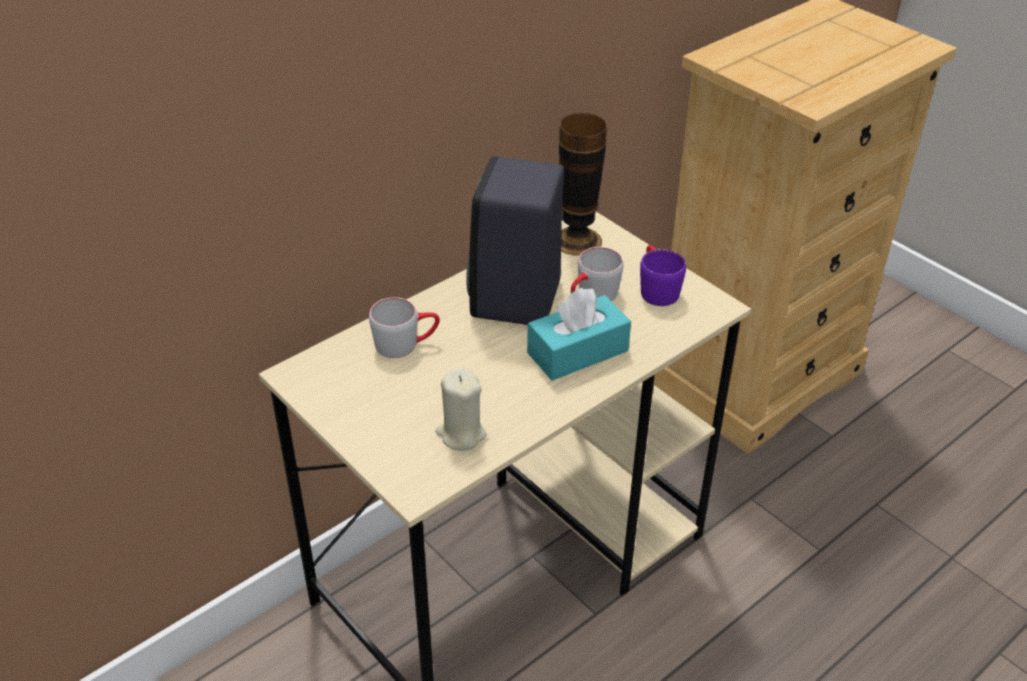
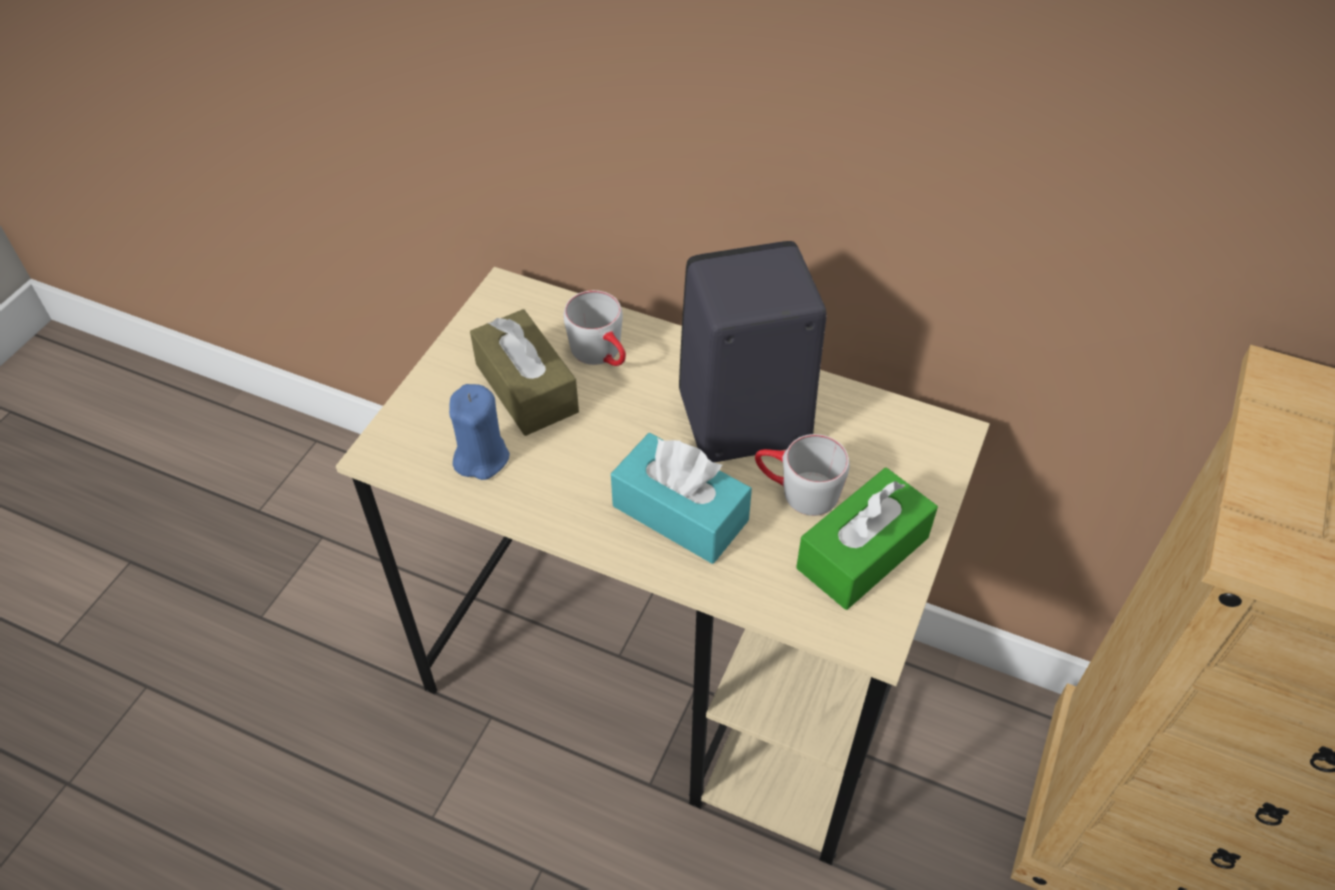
camera: 65 degrees right, 10 degrees up
(408, 391) = (526, 388): none -> brown tissue box
(461, 434) = (481, 457): beige candle -> blue candle
(577, 240) = (904, 435): vase -> none
(656, 288) = (862, 553): purple mug -> green tissue box

